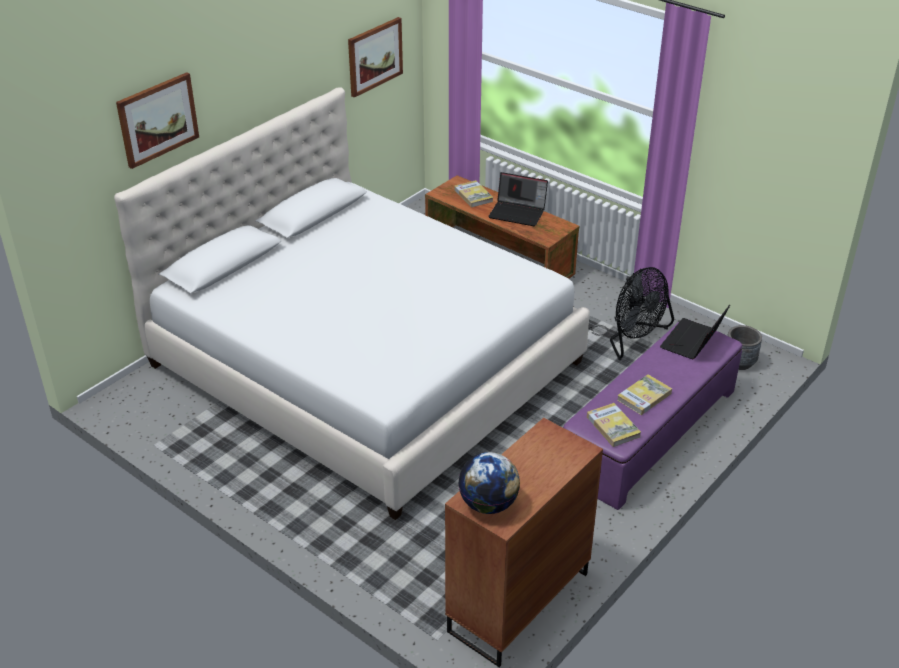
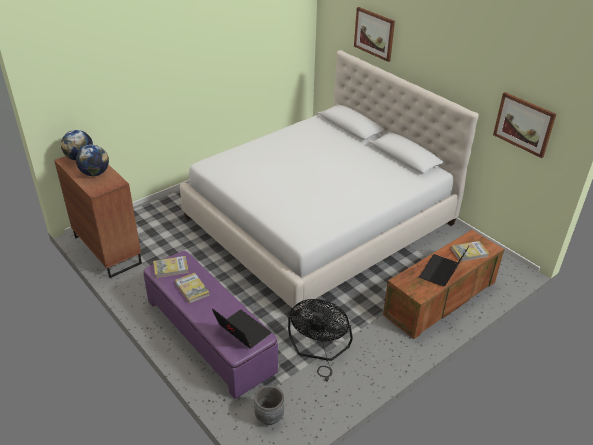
camera: 100 degrees right, 0 degrees up
(531, 466) = (95, 173): none -> globe
(629, 338) = (318, 352): black fan -> black fan turned 135 degrees clockwise

